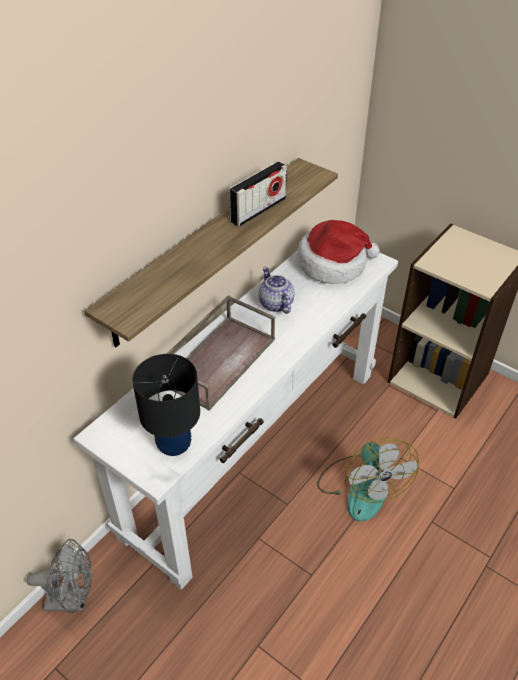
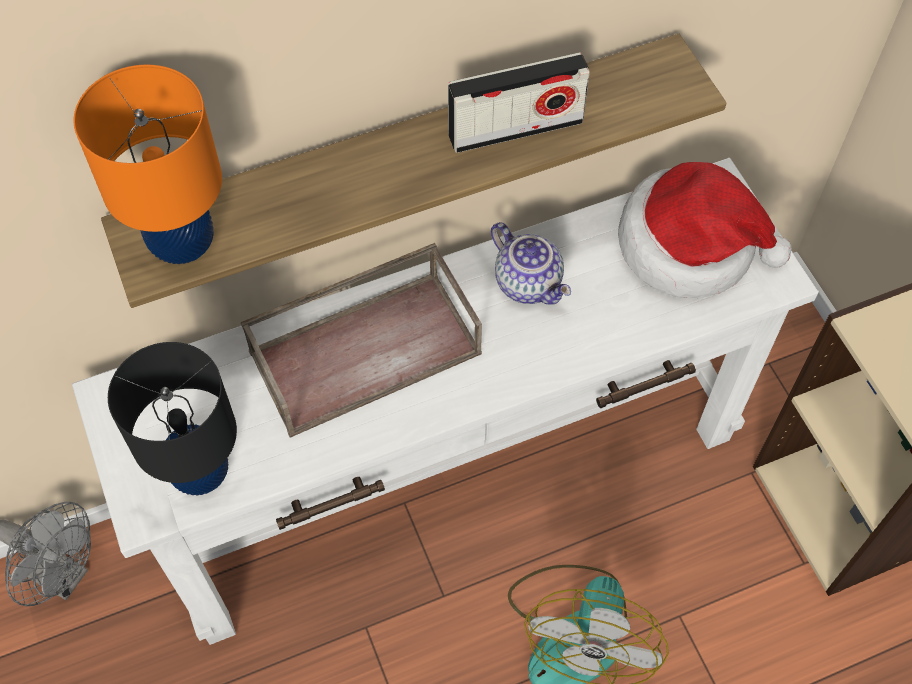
camera: 30 degrees right, 15 degrees up
(136, 303) = (183, 241): none -> orange table lamp
(275, 304) = (530, 283): teapot -> teapot turned 135 degrees clockwise

